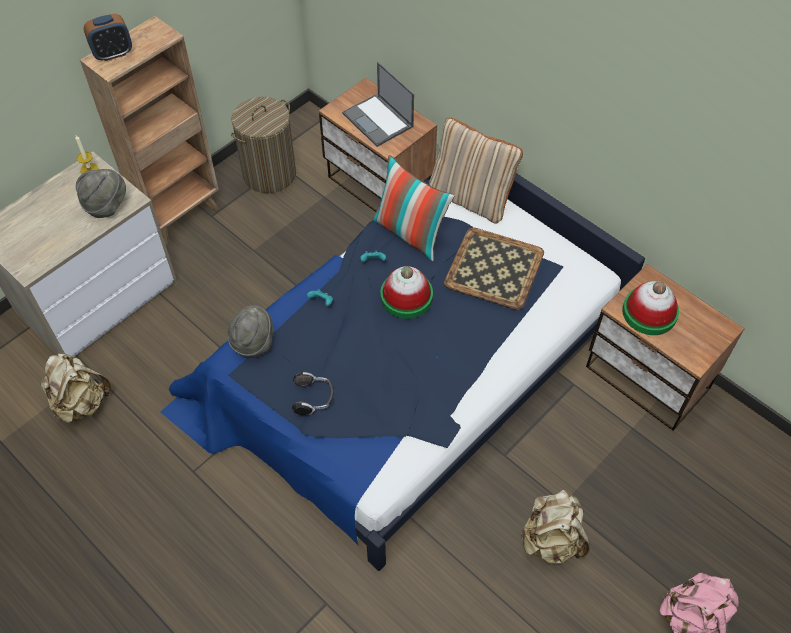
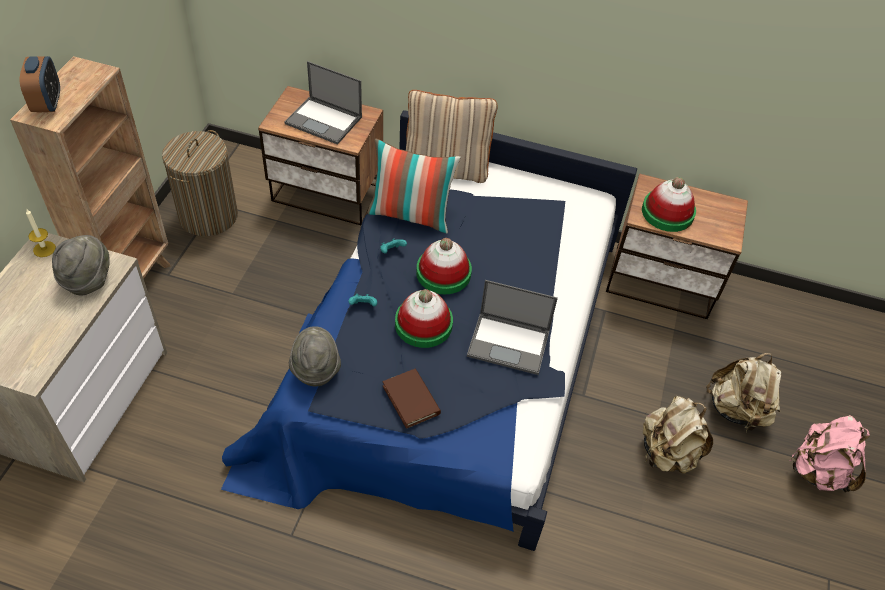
camera: 30 degrees left, 5 degrees down
(81, 403) = (123, 516): beige backpack -> beige backpack (737, 410)
(113, 53) = (48, 103): alarm clock -> alarm clock turned 45 degrees counterclockwise
(313, 398) = (411, 400): headphones -> brown book
(361, 337) = (423, 324): none -> hat
(427, 382) = (509, 343): none -> laptop
(493, 268) = (506, 222): tray -> none

